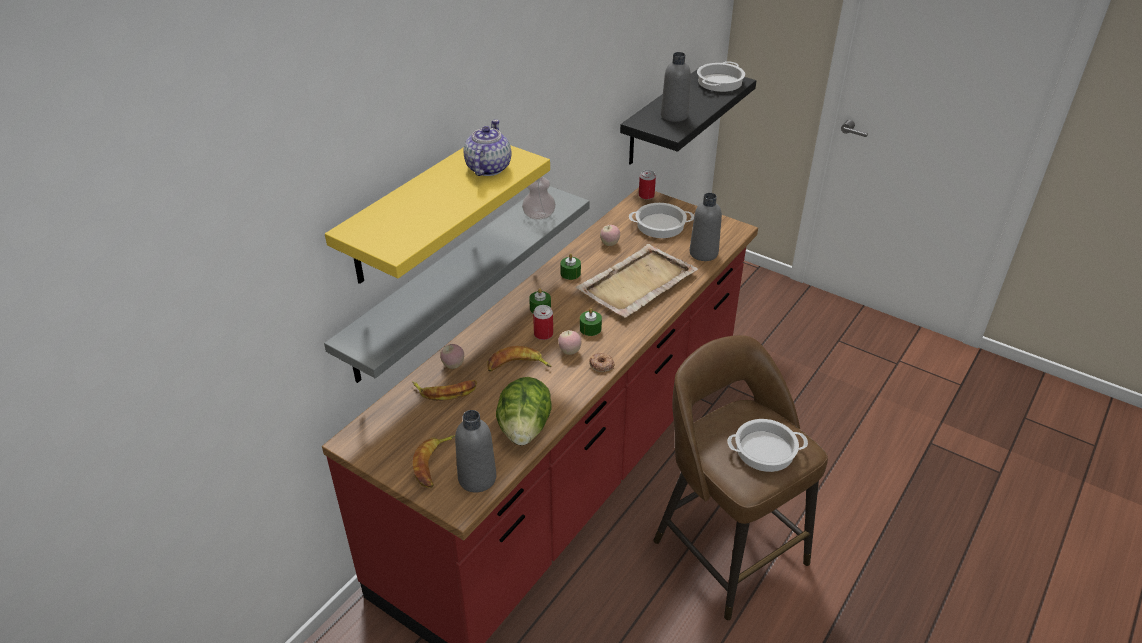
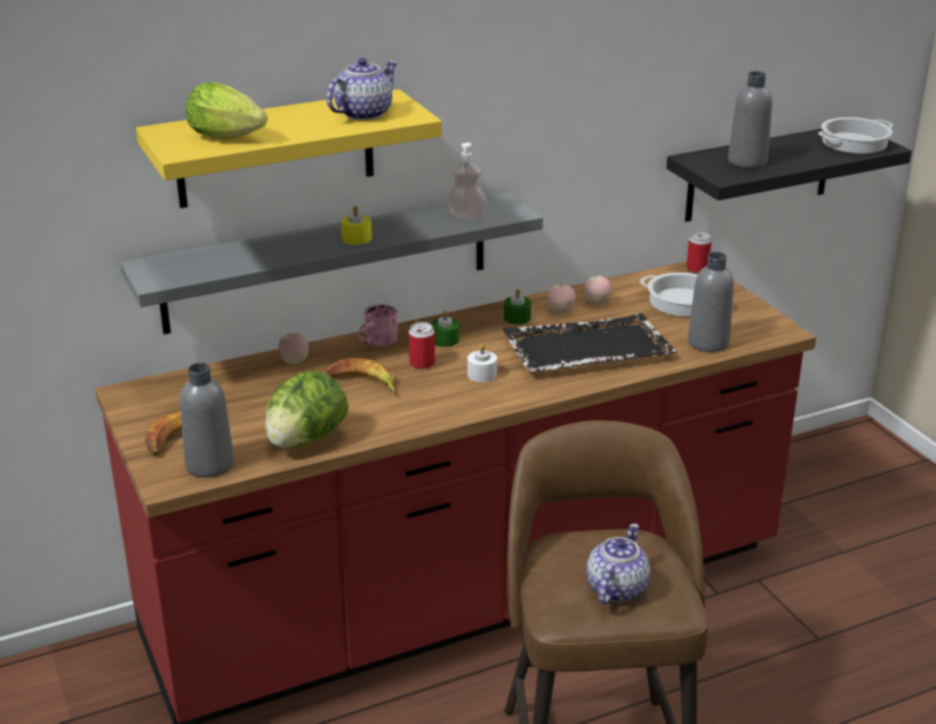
camera: 30 degrees right, 10 degrees down
(418, 223) = (230, 138): none -> lettuce
(446, 391) = (262, 381): banana -> none
(483, 260) = (356, 238): none -> yellow candle
(499, 328) = (379, 344): none -> pink mug
(569, 351) = (434, 388): apple -> apple (561, 312)
(590, 328) = (482, 374): green candle -> white candle
(601, 365) = (456, 411): donut -> none
(636, 283) = (586, 348): beige tray -> black tray
(764, 451) = (616, 589): cooking pot -> teapot

